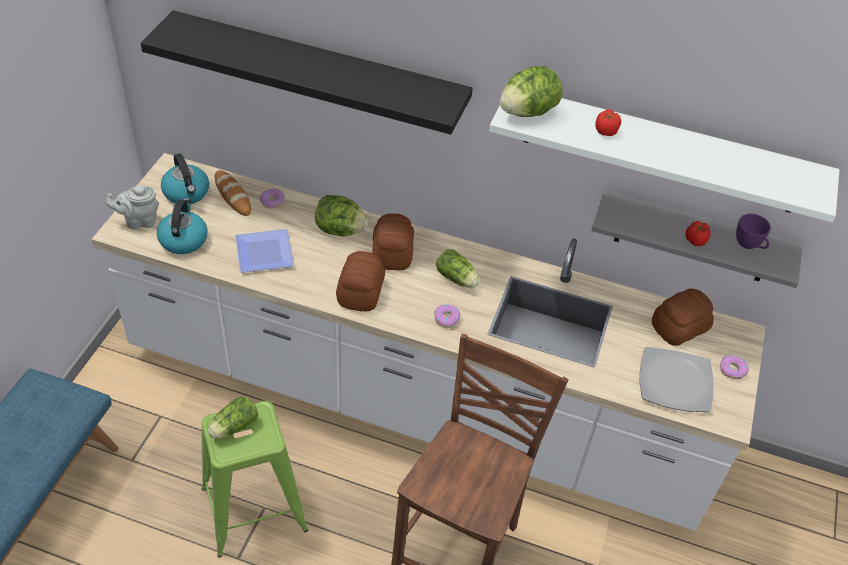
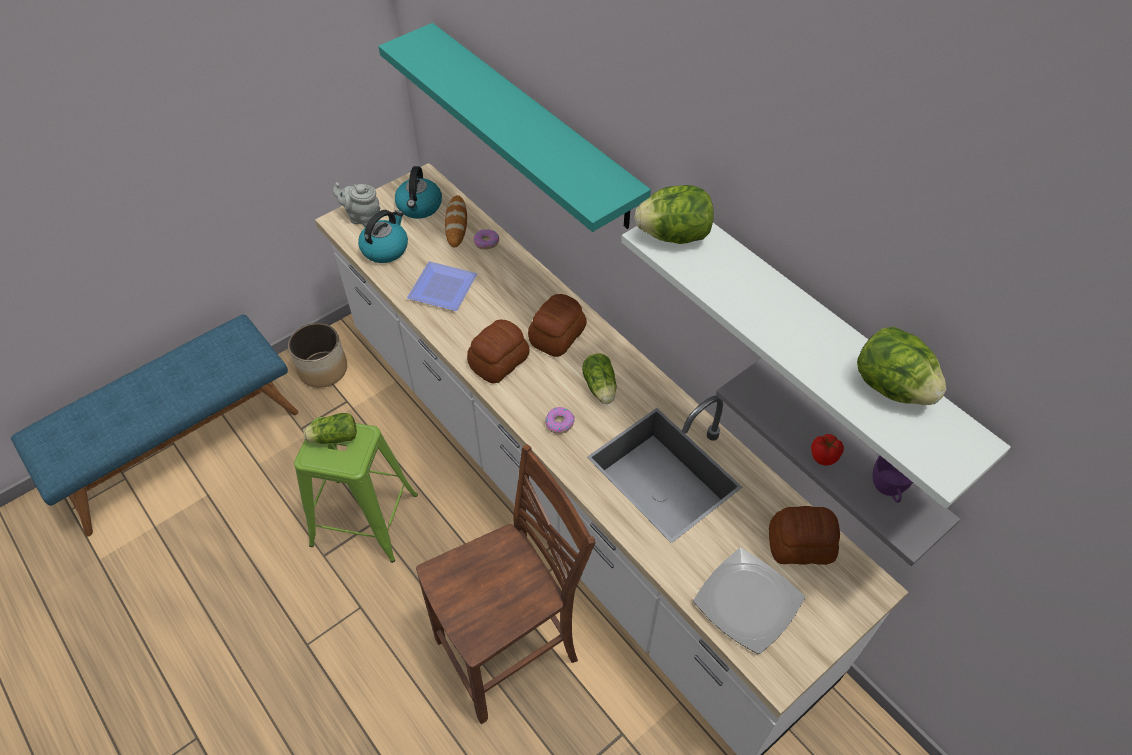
camera: 35 degrees right, 5 degrees up
(115, 399) = (323, 370): none -> planter
(318, 72) = (532, 125): black shelf -> turquoise shelf
(340, 230) = (526, 293): lettuce -> lettuce (891, 386)
(605, 131) = (743, 288): tomato -> none
(732, 370) = (826, 621): donut -> none

